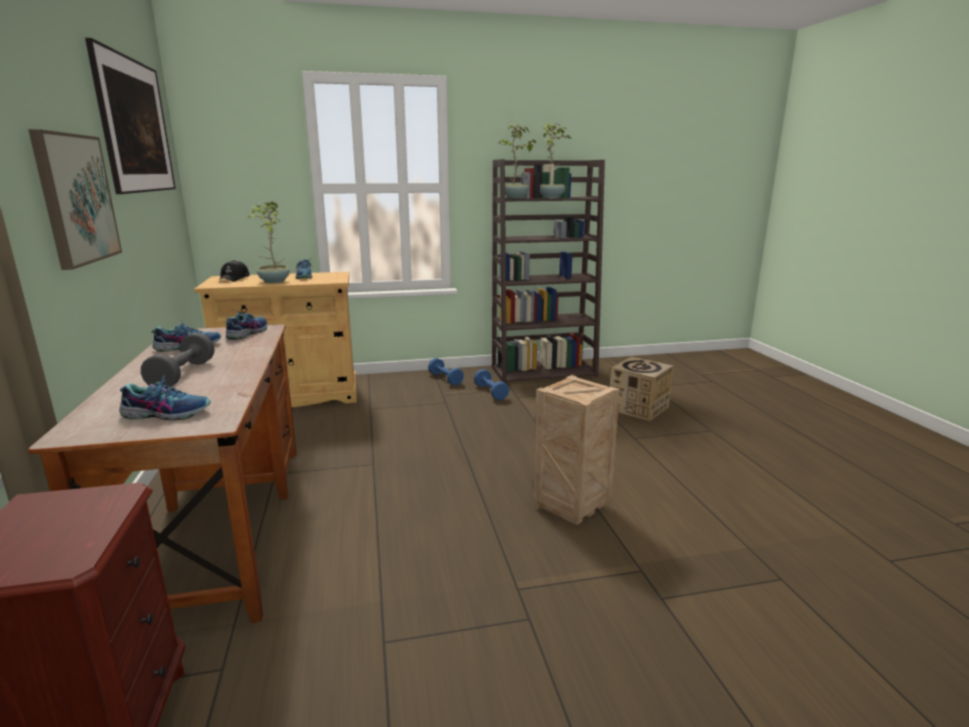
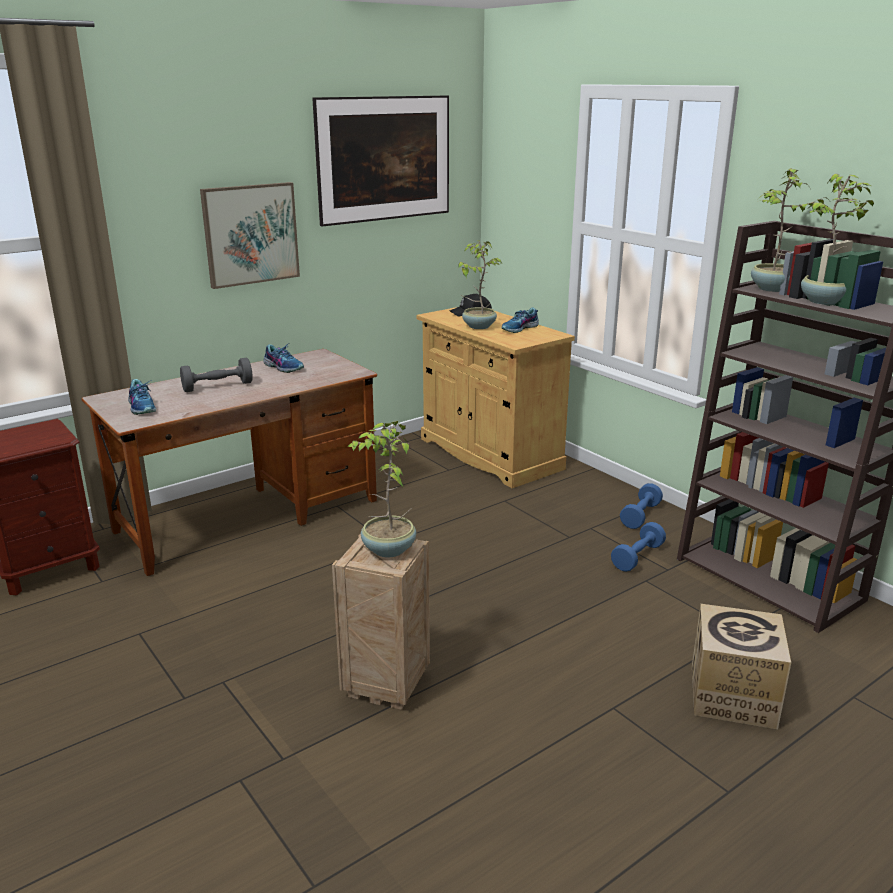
camera: 65 degrees right, 5 degrees up
(247, 333) = (336, 371): shoe -> none
(576, 386) = (387, 550): none -> potted plant

